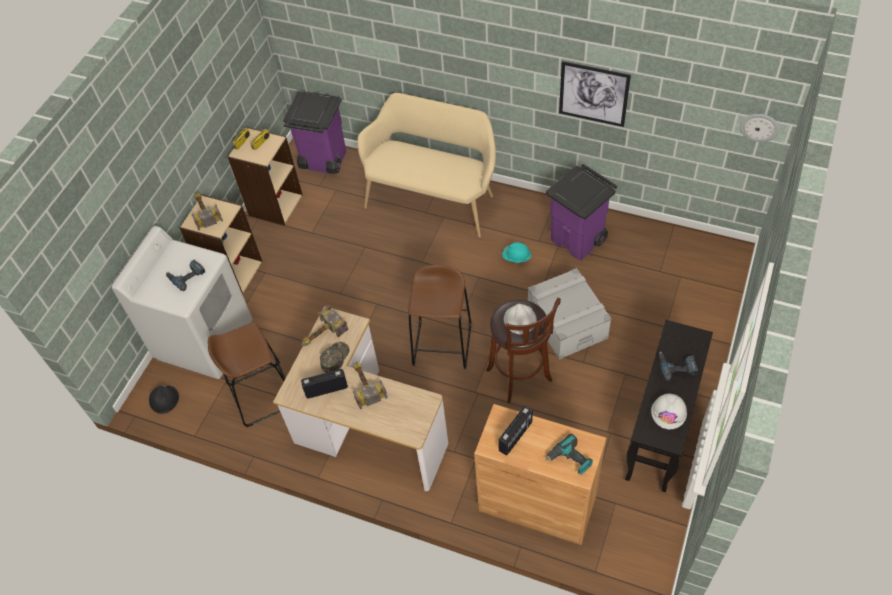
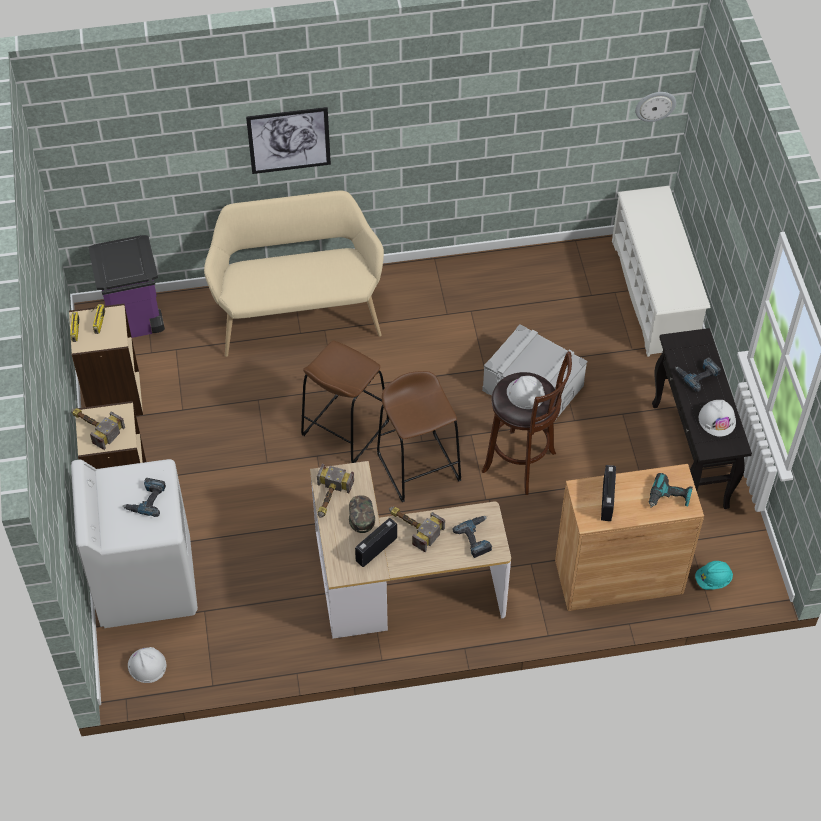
camera: 35 degrees left, 0 degrees up
(164, 399) = (147, 665): black hard hat -> white hard hat
(262, 394) = (258, 607): brown stool -> brown stool (345, 428)
(406, 417) = (477, 538): none -> power drill
(516, 257) = (435, 341): turquoise hard hat -> turquoise hard hat (713, 580)
(578, 239) = (488, 295): purple trash can -> none
(593, 94) = (472, 129): picture -> picture (289, 140)
(712, 291) = (654, 294): none -> white shoe rack

